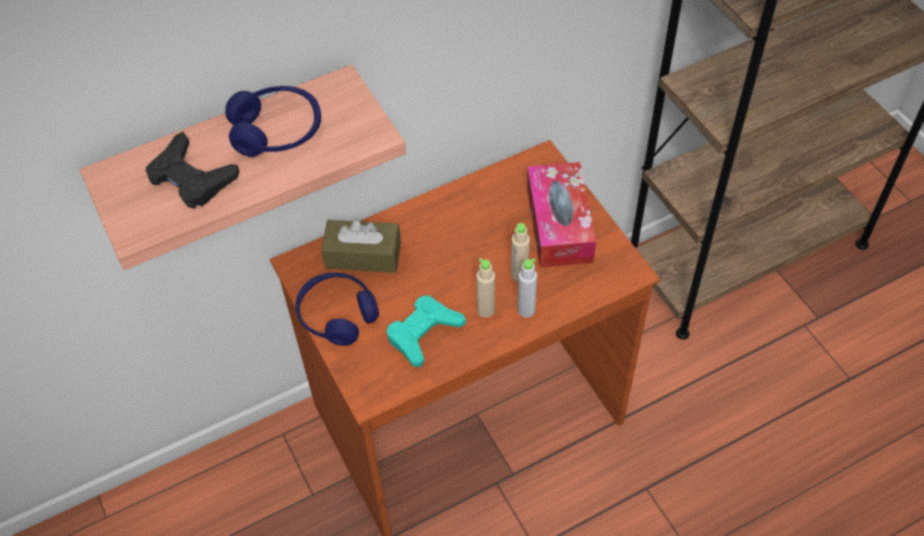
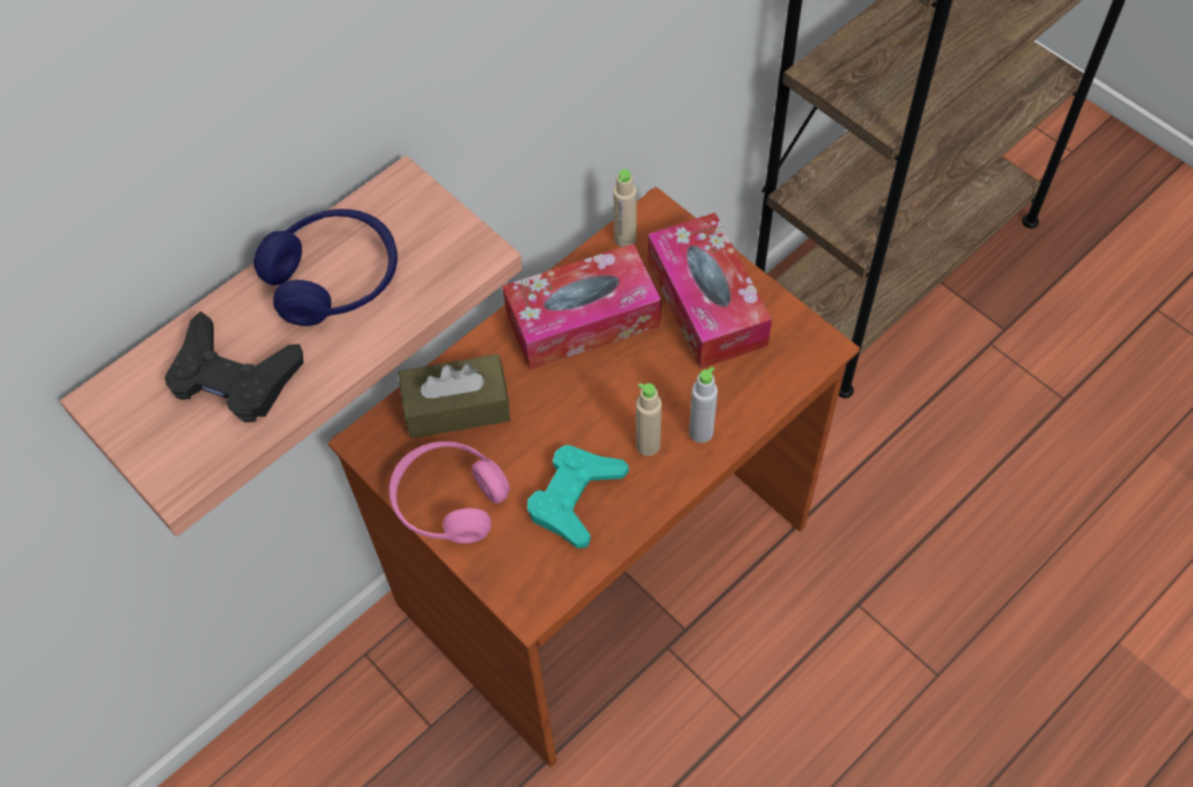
camera: 15 degrees left, 5 degrees up
(337, 315) = (449, 500): blue headphones -> pink headphones
(468, 217) = (582, 319): none -> tissue box
(519, 274) = (676, 385): beige bottle -> beige bottle (625, 239)

